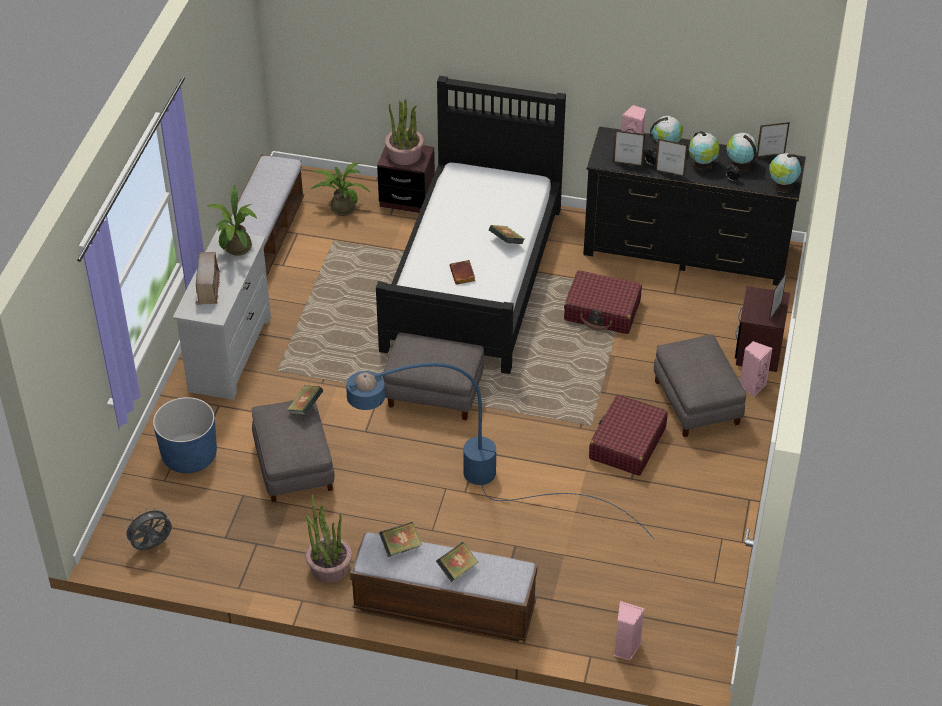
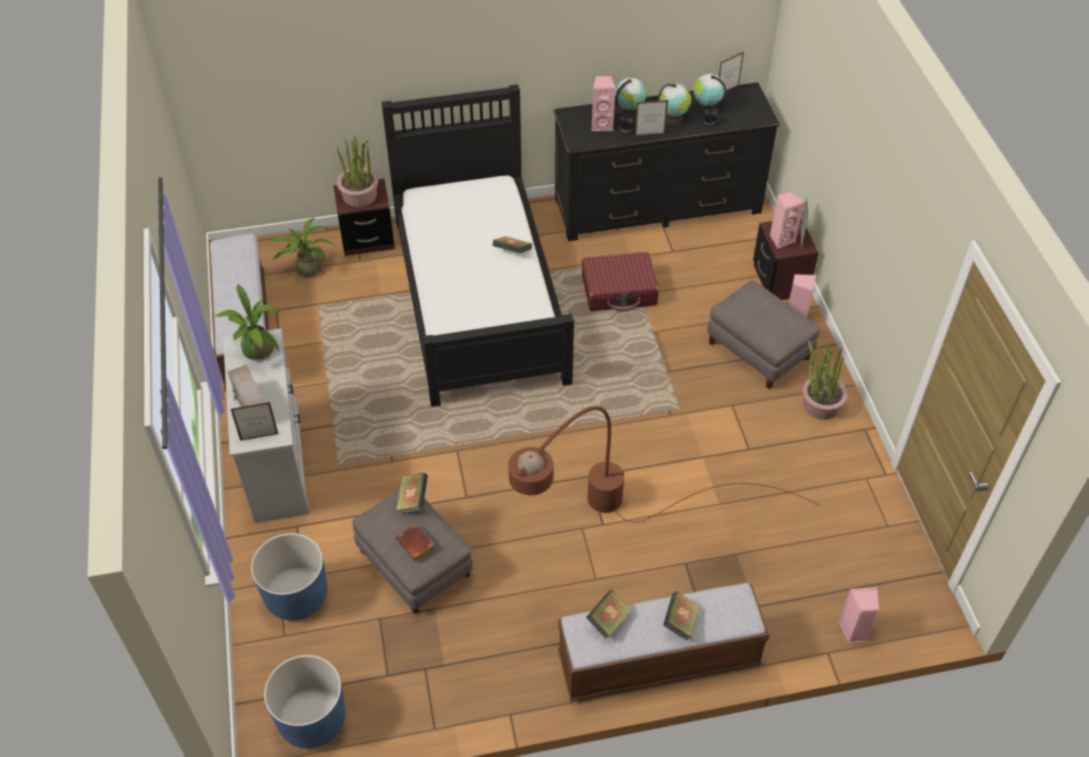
camera: 25 degrees left, 5 degrees up
(152, 546) = (312, 719): grey fan -> blue planter
(329, 567) = (516, 663): potted plant -> potted plant (820, 405)
(435, 392) = (511, 429): grey ottoman -> none
(456, 501) = (600, 538): blue floor lamp -> brown floor lamp
(463, 275) = (491, 300): brown book -> brown book (417, 544)
(627, 164) = (605, 137): picture frame -> picture frame (259, 437)
(627, 443) = (723, 415): red suitcase -> none
(757, 306) = (781, 239): none -> pink speaker
(782, 186) = (757, 115): globe -> none

